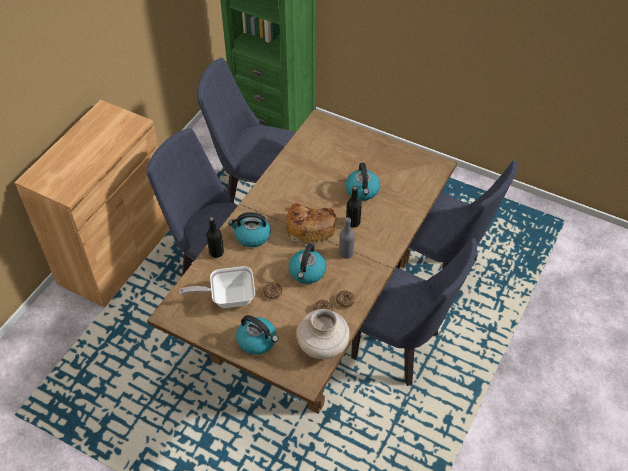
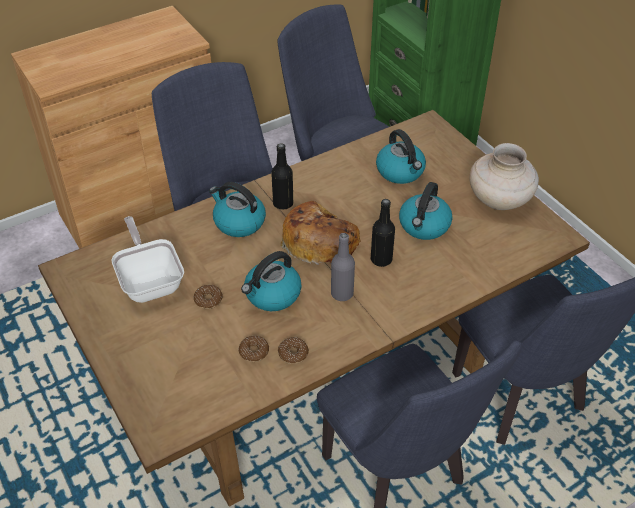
camera: 30 degrees right, 5 degrees down
(216, 252) = (181, 223): black bottle -> black bottle (283, 203)
(228, 297) = (150, 281): frying pan -> frying pan turned 45 degrees clockwise
(257, 341) = (141, 350): kettle -> kettle (401, 171)
(323, 346) = (217, 398): beige vase -> beige vase (499, 200)

